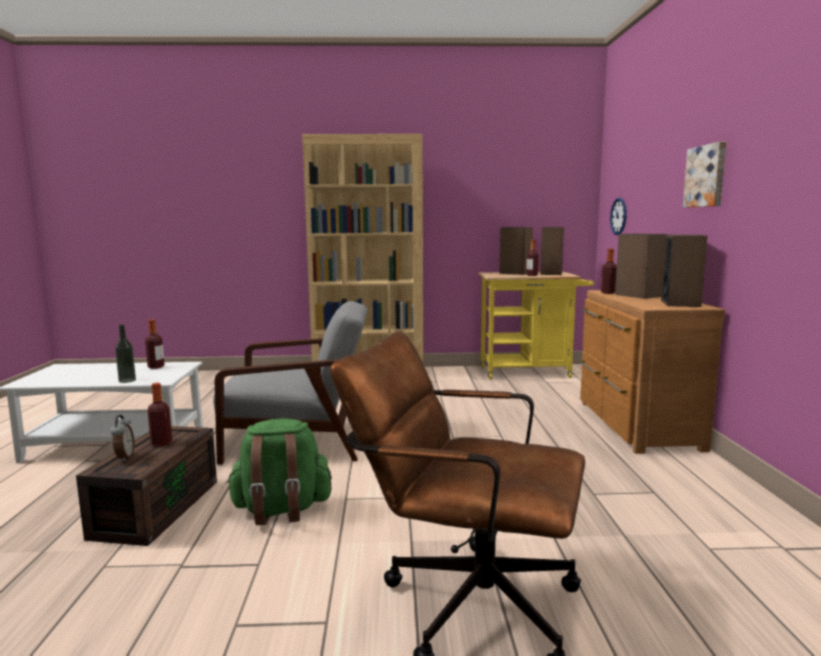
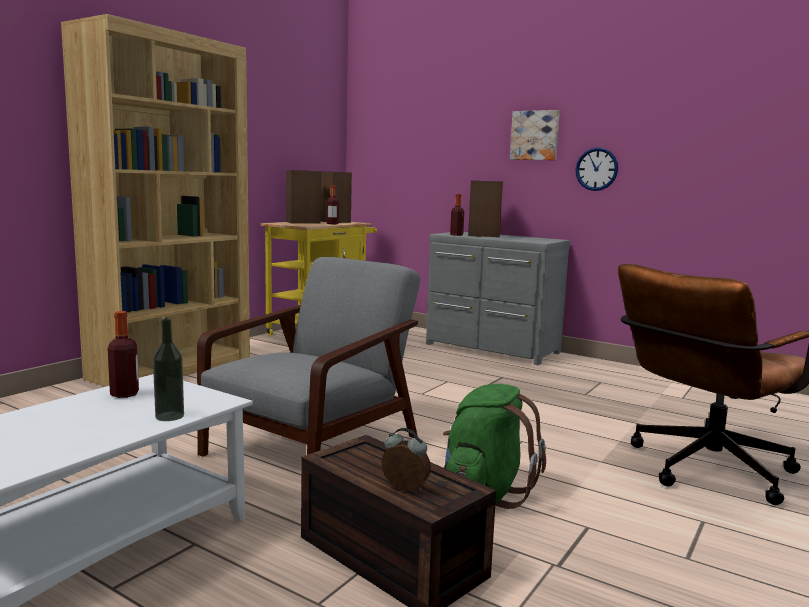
camera: 55 degrees left, 0 degrees up
(161, 443) = (377, 465): bottle -> none
(618, 216) = (392, 164): wall clock -> wall clock (596, 169)
(635, 425) = (491, 349): brown dresser -> grey dresser
(680, 303) = (535, 238): speaker -> none

